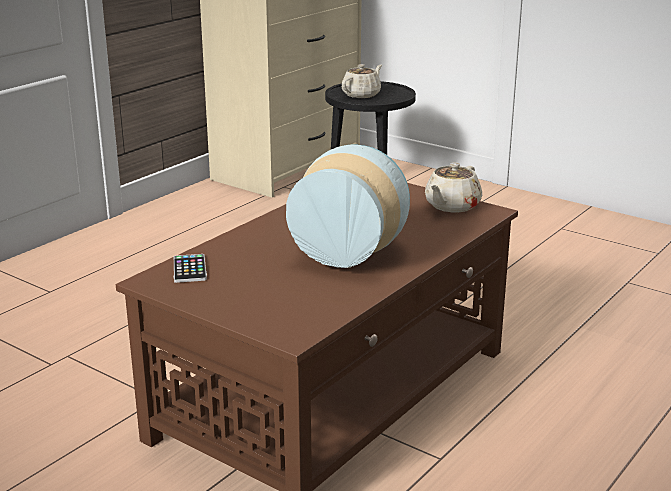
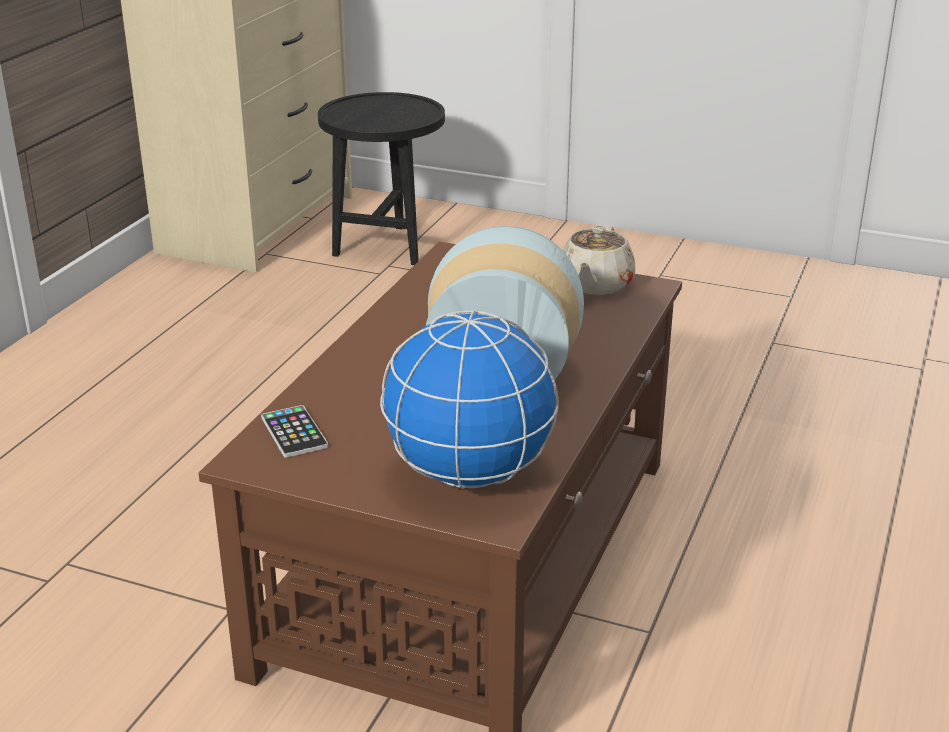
camera: 15 degrees left, 5 degrees up
(290, 307) = (468, 474): none -> globe
(362, 94) = (371, 116): beige teapot -> none

